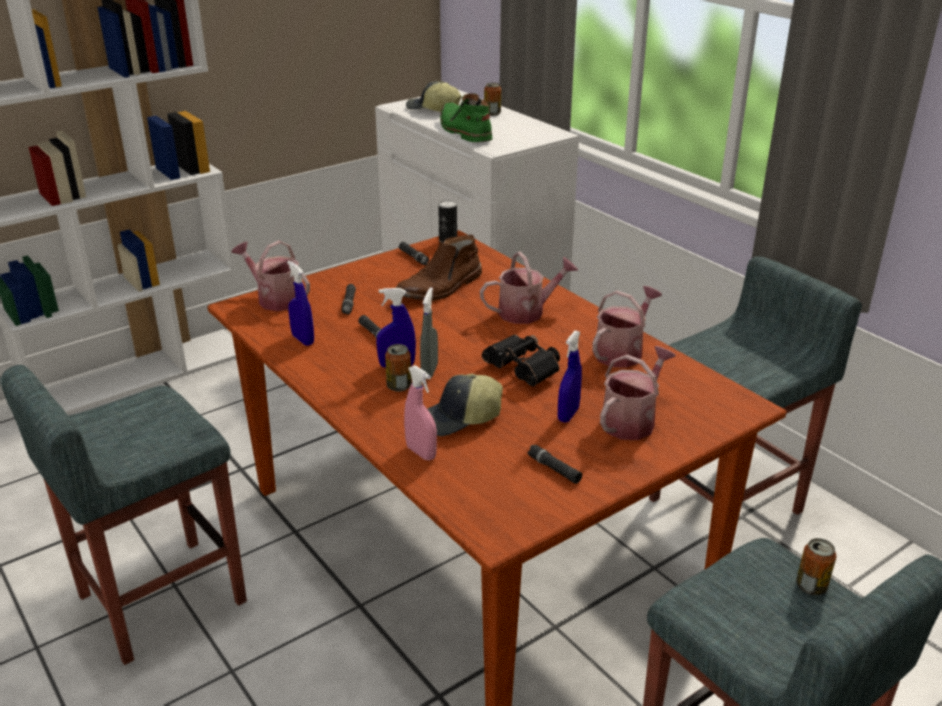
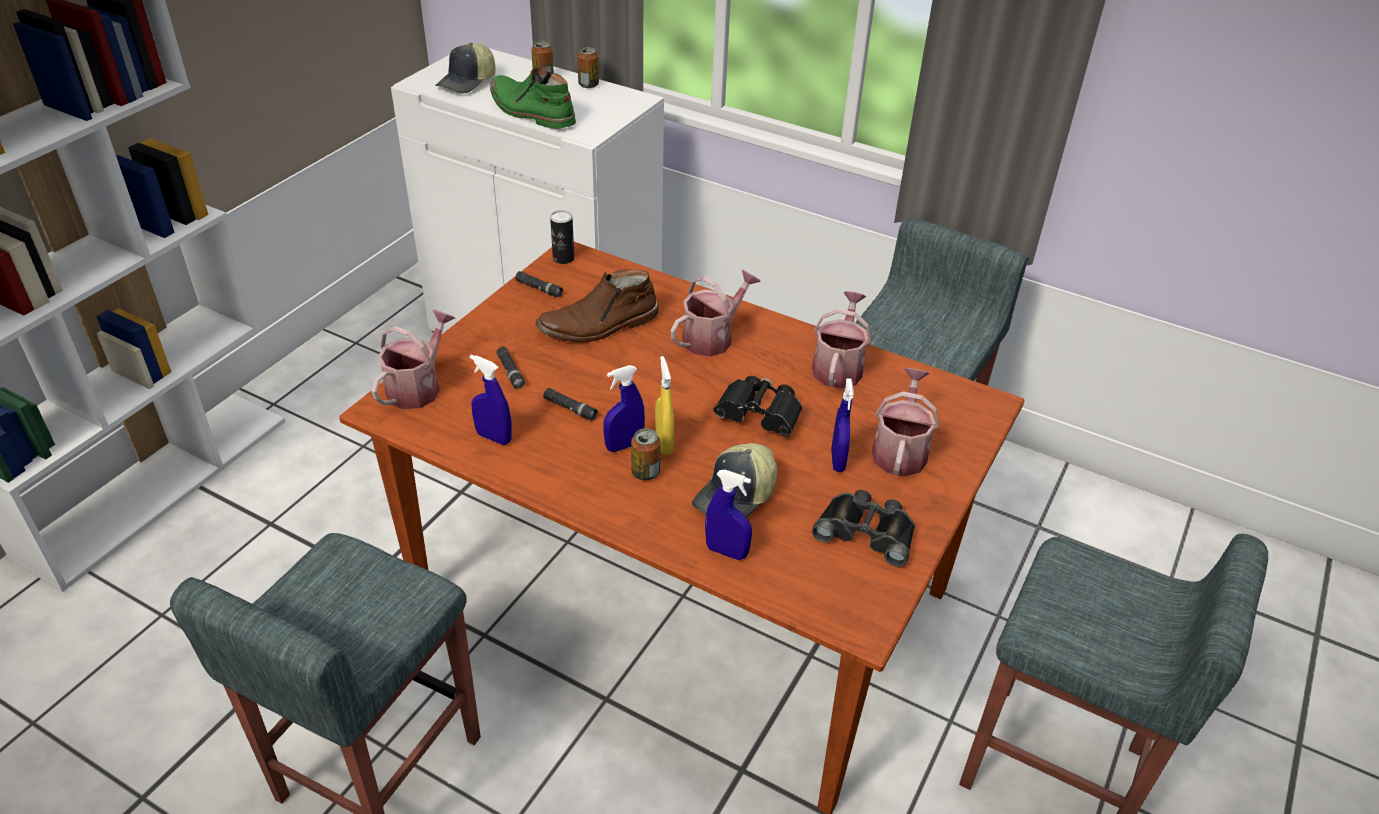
camera: 25 degrees left, 10 degrees up
(275, 299) = (418, 386): watering can -> watering can turned 105 degrees clockwise
(421, 453) = (726, 551): pink spray bottle -> blue spray bottle
(429, 371) = (664, 443): grey spray bottle -> yellow spray bottle
(433, 109) = (468, 82): cap -> cap turned 60 degrees counterclockwise
(441, 287) = (599, 325): brown boot -> brown boot turned 45 degrees clockwise
(554, 469) = (866, 531): black flashlight -> black binoculars
(811, 586) = (1122, 578): can -> can (588, 85)

